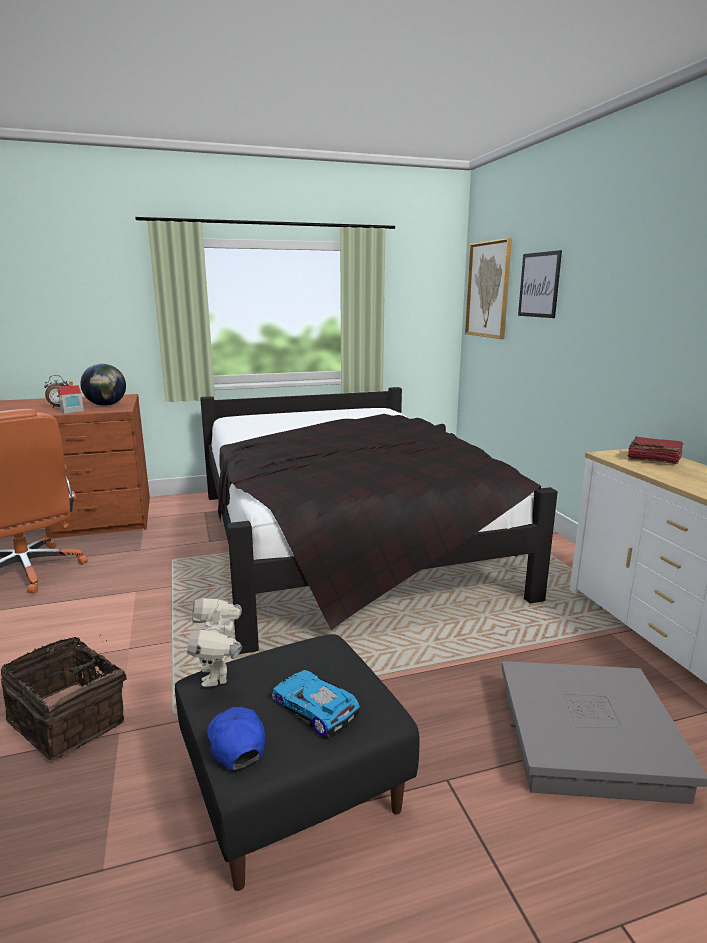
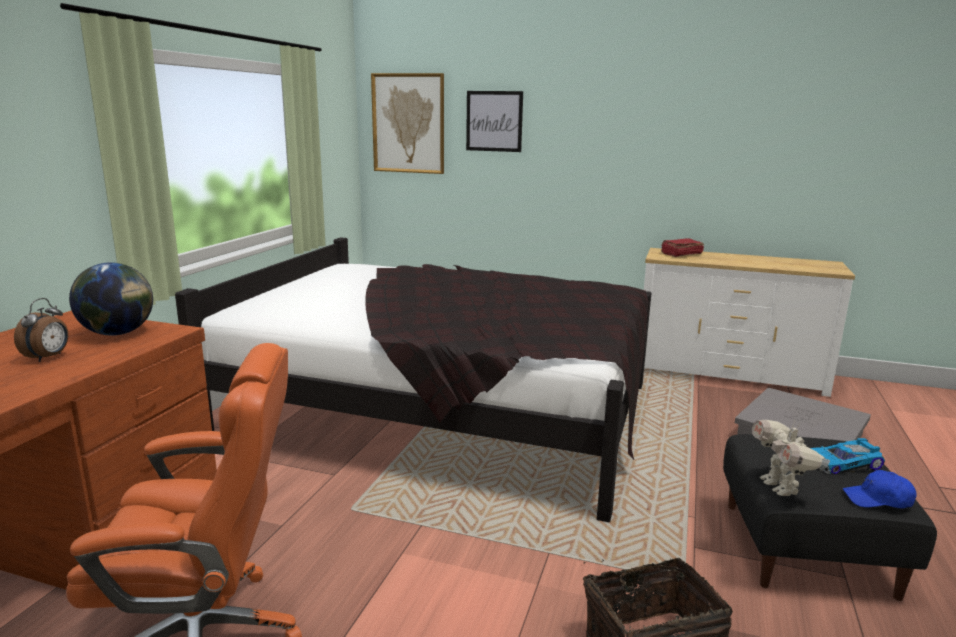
camera: 55 degrees left, 0 degrees up
(72, 411) = (104, 354): toy house -> none
(218, 674) = (781, 487): toy robot -> toy robot turned 60 degrees clockwise

